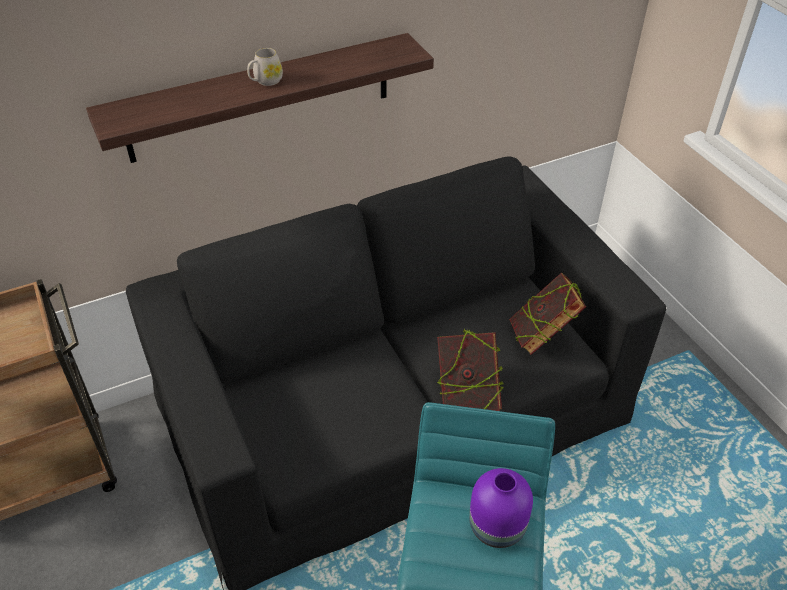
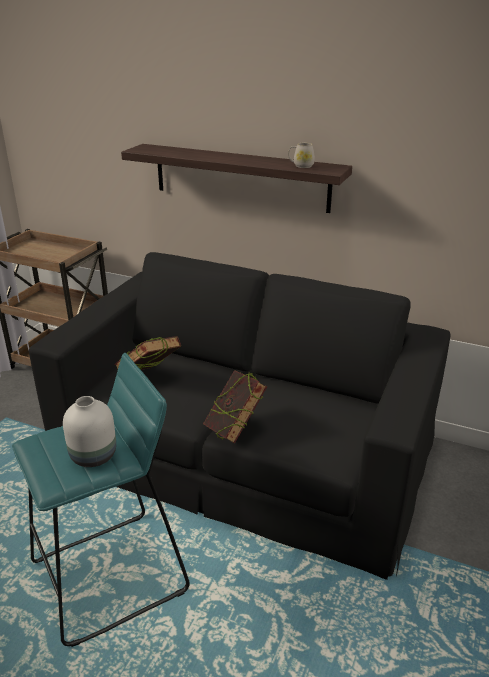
camera: 50 degrees right, 15 degrees down
(265, 81) = (231, 157): white mug -> white mug (301, 166)
(498, 528) = (93, 457): purple vase -> white vase
(541, 337) = (328, 435): book -> book (149, 379)

